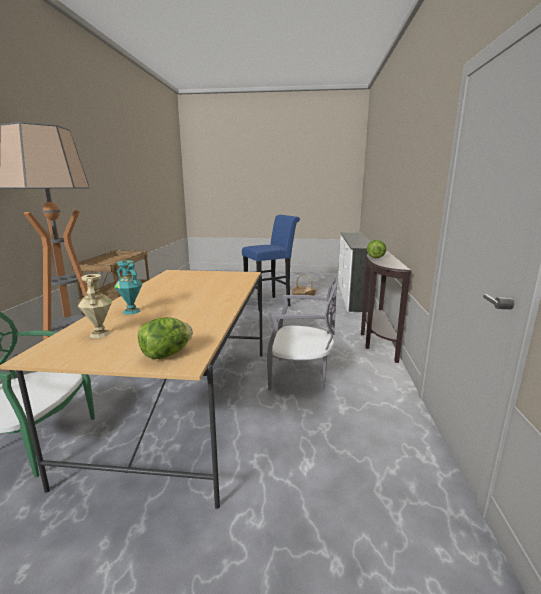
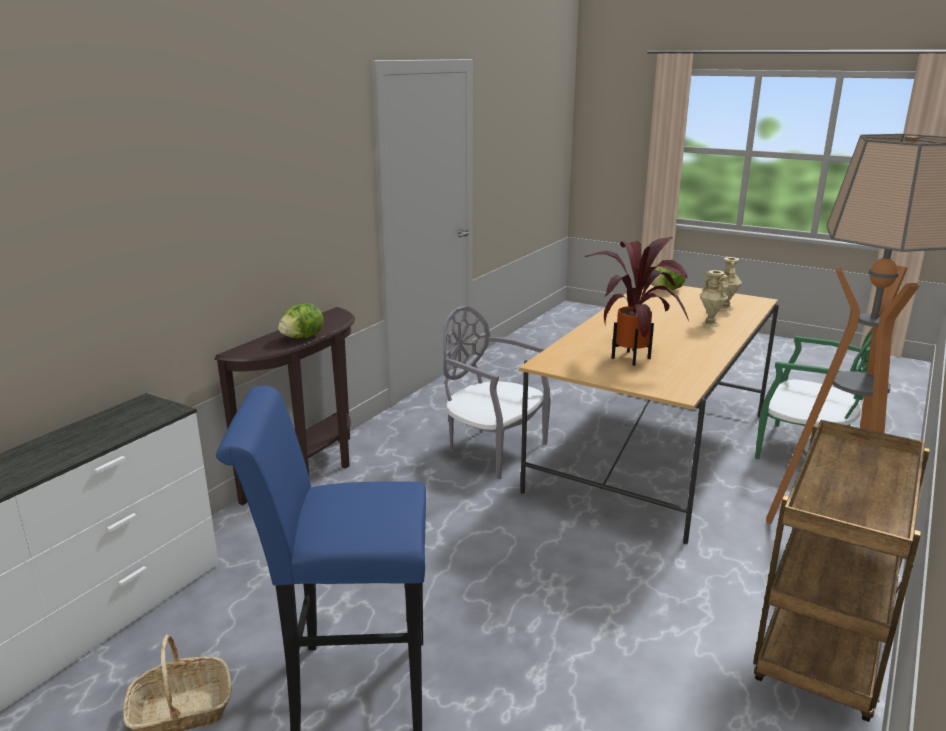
camera: 155 degrees left, 5 degrees up
(132, 311) = (709, 324): turquoise vase -> beige vase
(197, 282) = (635, 358): none -> potted plant

